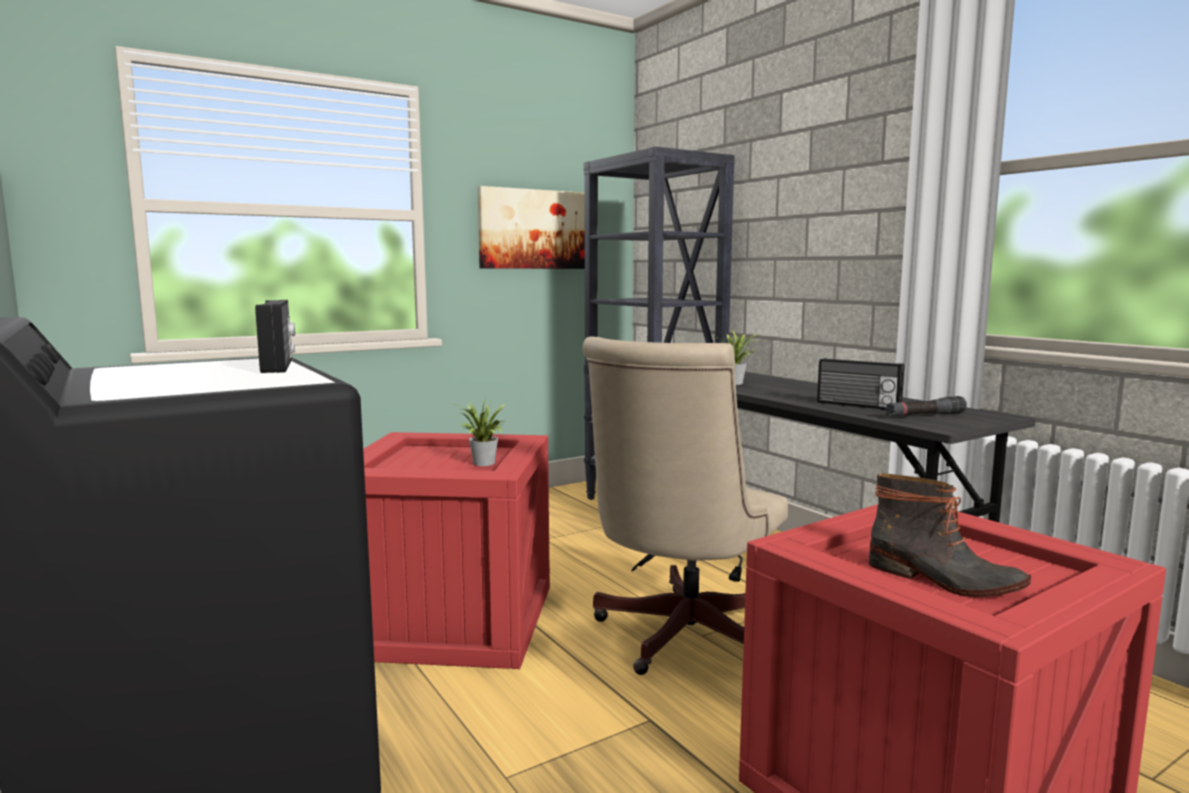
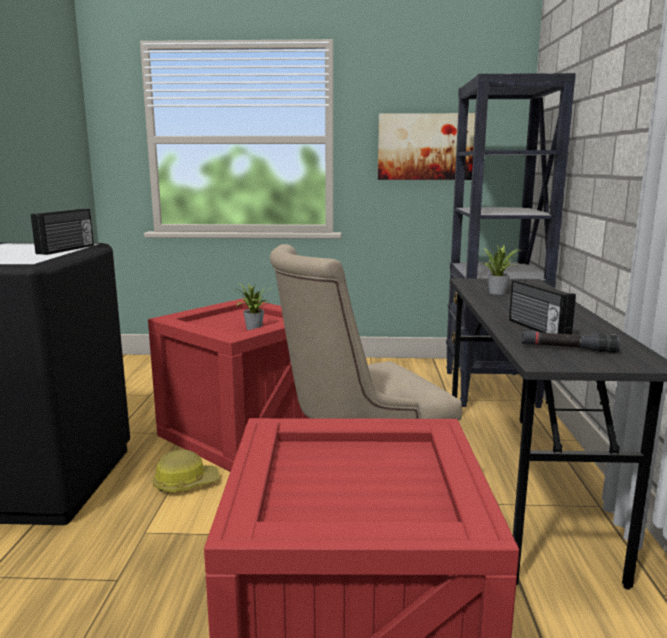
camera: 35 degrees right, 5 degrees up
(467, 701) = (185, 483): none -> hard hat
(943, 580) = (324, 488): boot -> none

